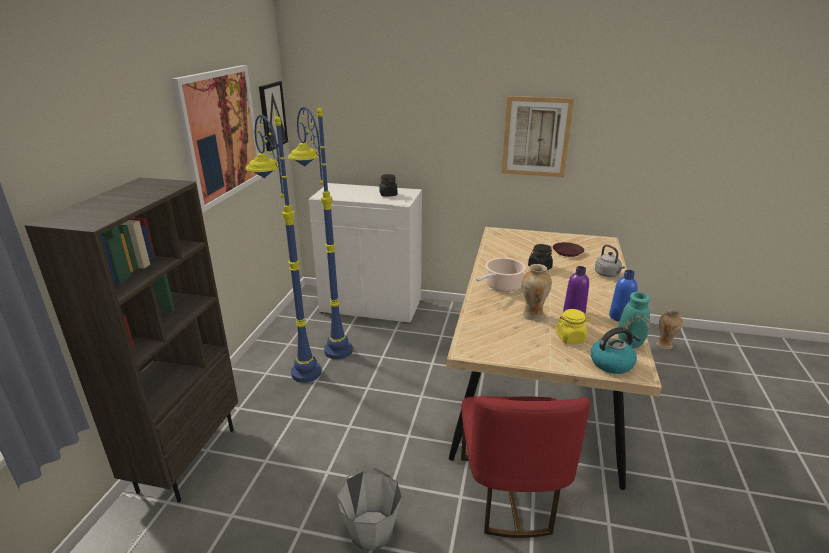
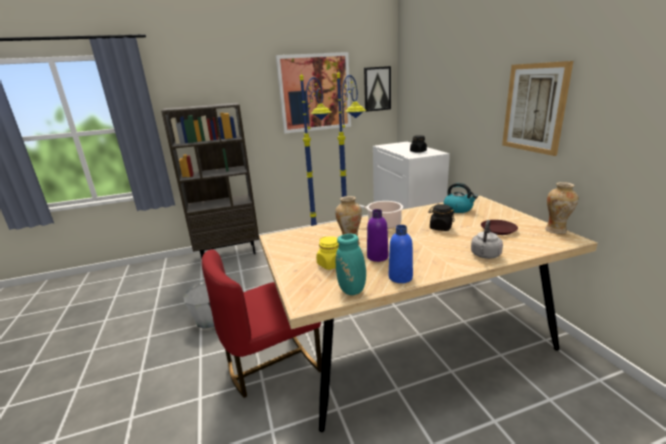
camera: 60 degrees right, 5 degrees down
(612, 363) = (308, 288): kettle -> kettle (458, 209)
(665, 345) = (618, 414): vase -> vase (556, 230)

